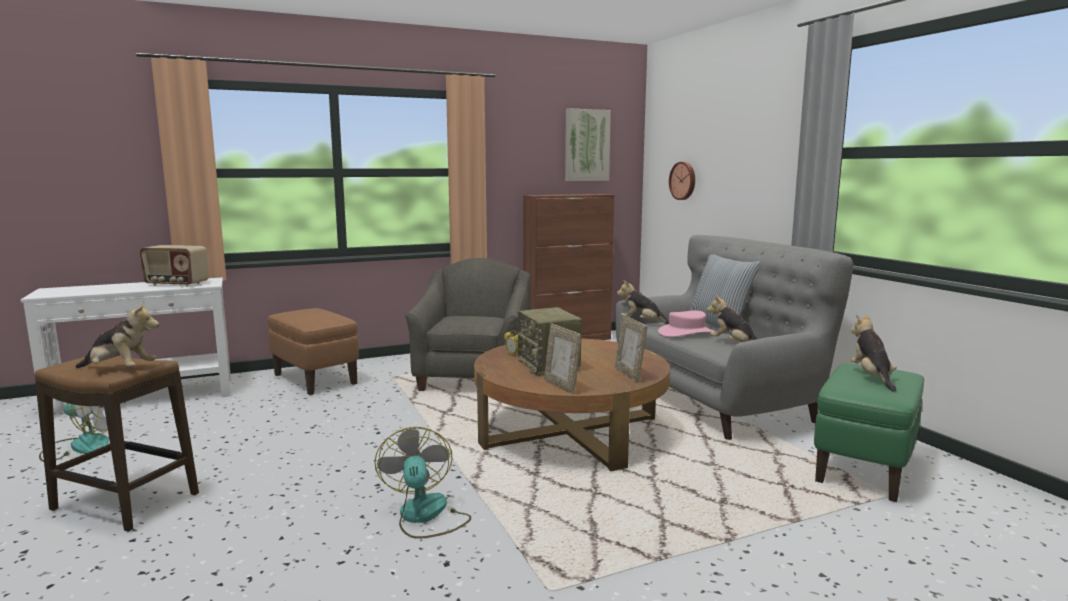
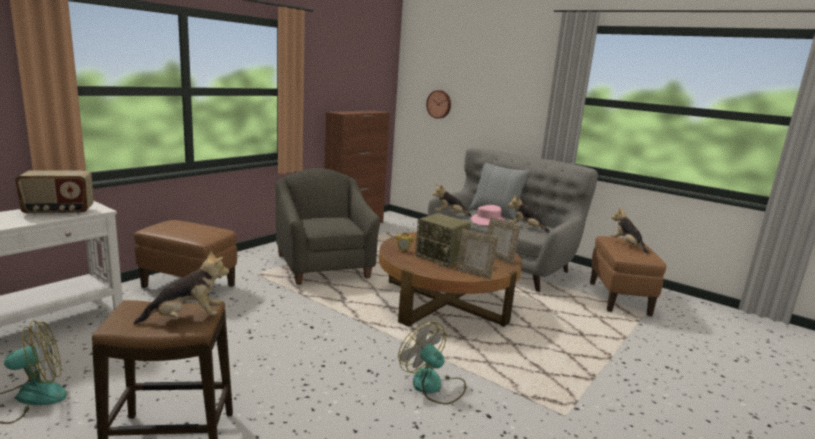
camera: 30 degrees left, 5 degrees up
(586, 145) = (365, 71): picture -> none
(864, 469) = (619, 299): green ottoman -> brown ottoman

